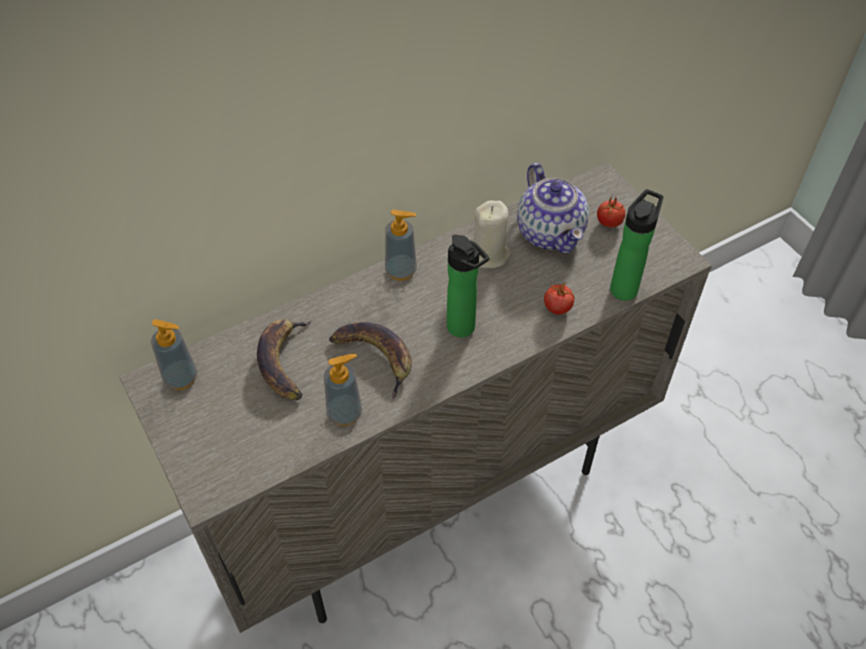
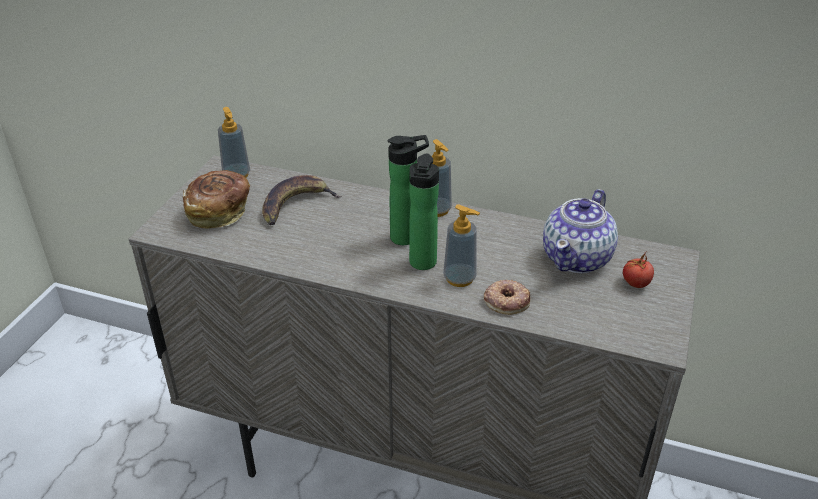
camera: 50 degrees right, 15 degrees down
(230, 427) = (219, 212): none -> bread
(345, 413) = (282, 251): soap dispenser -> soap dispenser (459, 278)
(375, 357) = (345, 238): banana -> none
(489, 254) = (510, 240): beige candle -> none
(557, 308) = (506, 300): tomato -> donut
(625, 287) = (581, 327): bottle -> bottle (407, 237)

